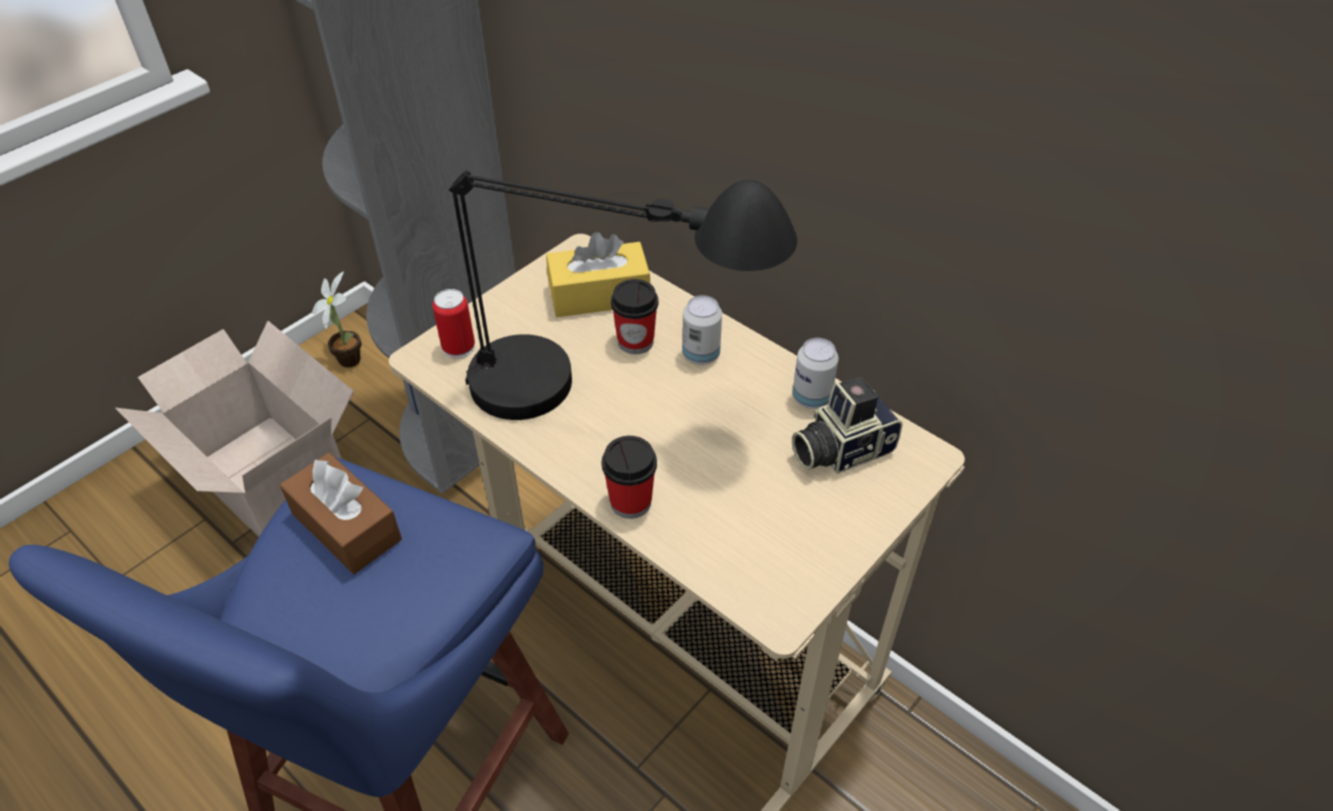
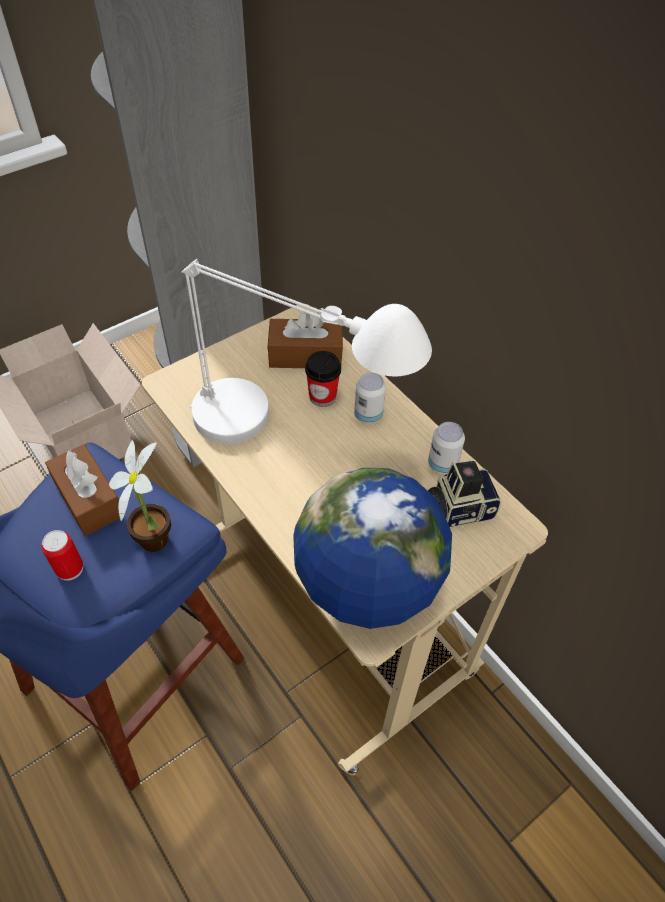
camera: 10 degrees right, 5 degrees up
(350, 357) = (152, 354): potted plant -> potted plant (155, 535)
(458, 347) = (193, 379): can -> can (69, 568)
(599, 295) = (305, 355): yellow tissue box -> brown tissue box
(608, 401) = (290, 440): black table lamp -> white table lamp
(630, 502) = (286, 522): cup -> none
(757, 558) = (367, 584): none -> globe

